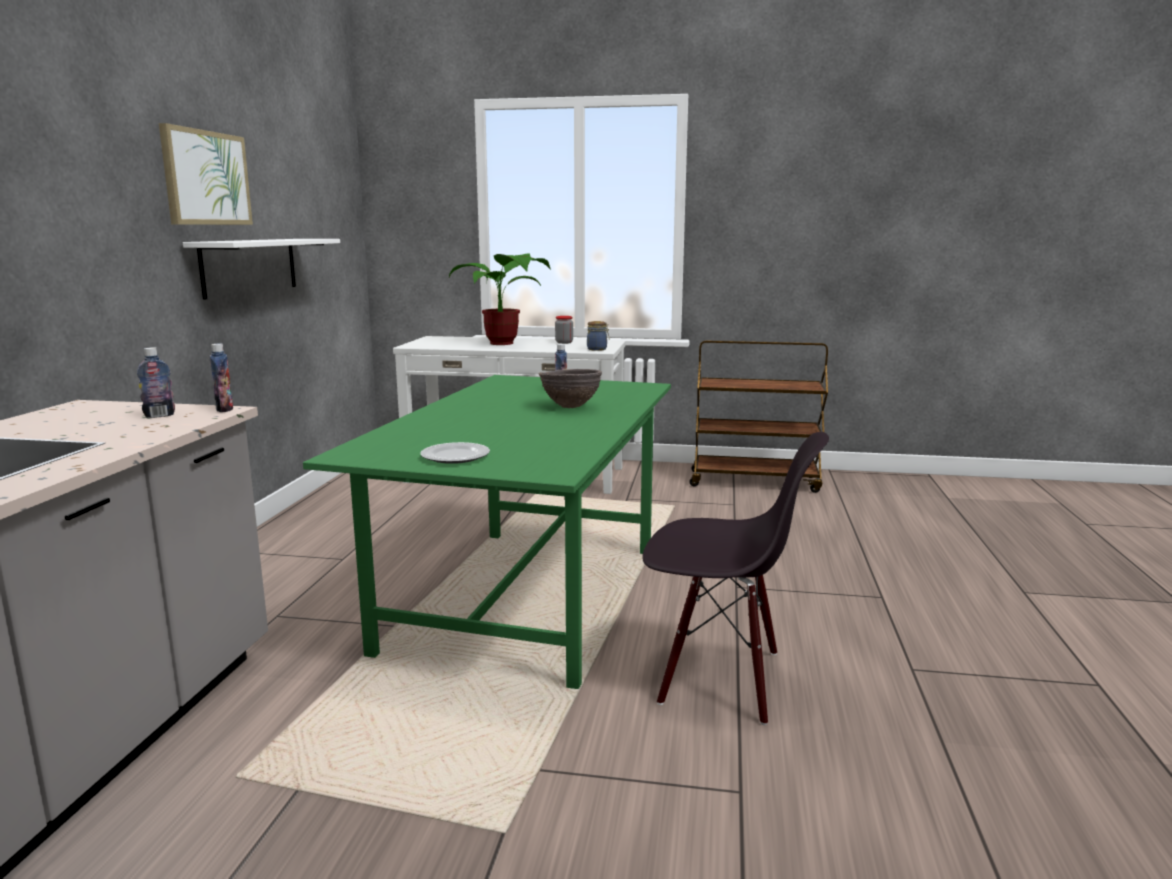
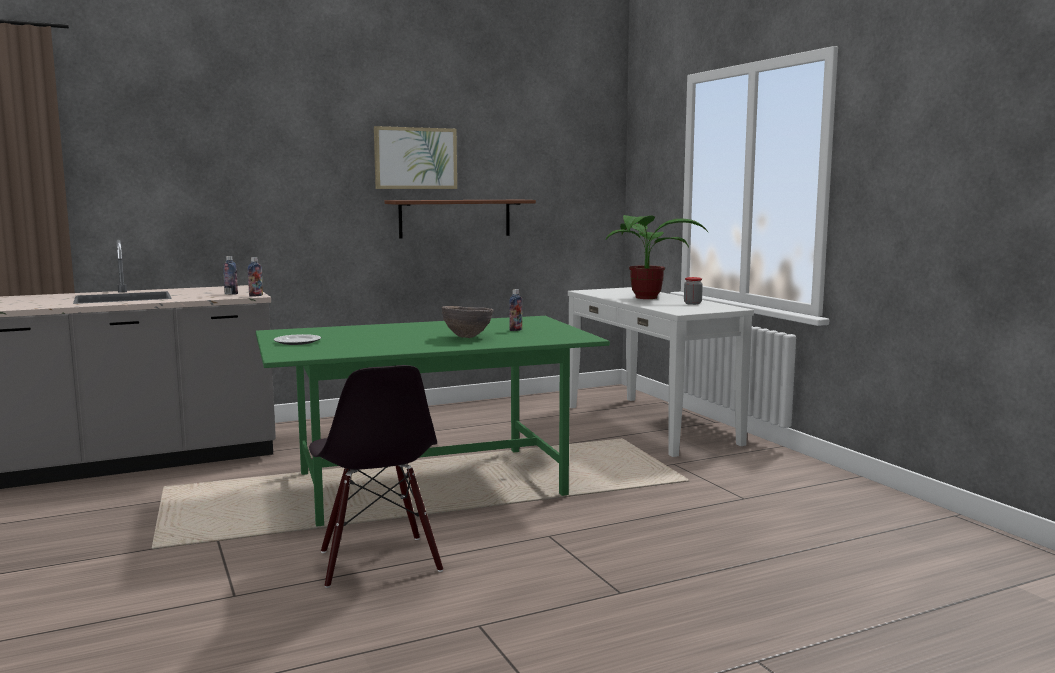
camera: 55 degrees right, 5 degrees down
(250, 266) = (455, 218): white shelf -> brown shelf
(598, 349) = (684, 311): jar -> none
(755, 481) = (831, 493): brown cart -> none

